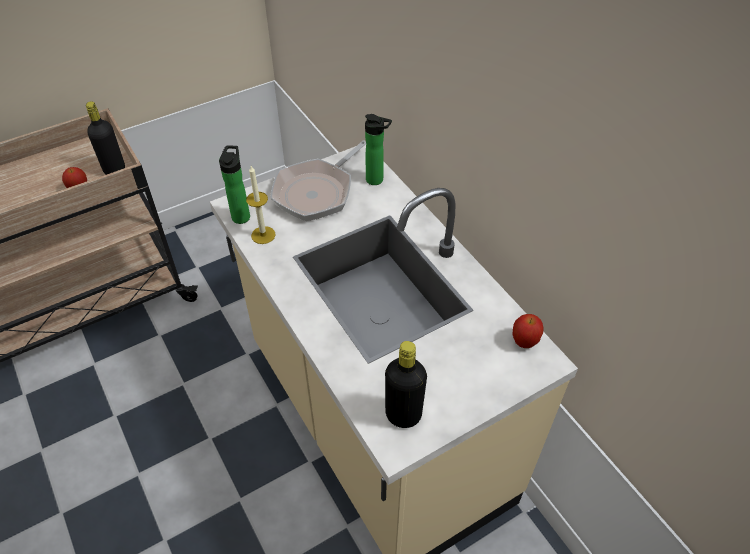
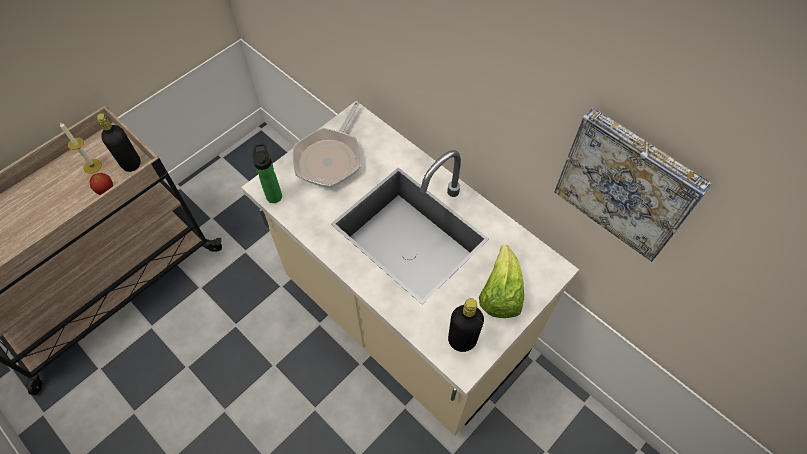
camera: 15 degrees left, 10 degrees up
(263, 235) = (299, 209): candle -> candle (92, 166)
(377, 180) = (377, 136): bottle -> none
(467, 374) = (500, 294): none -> lettuce
(524, 342) = (534, 257): apple -> none
(637, 238) = (628, 183): none -> picture

